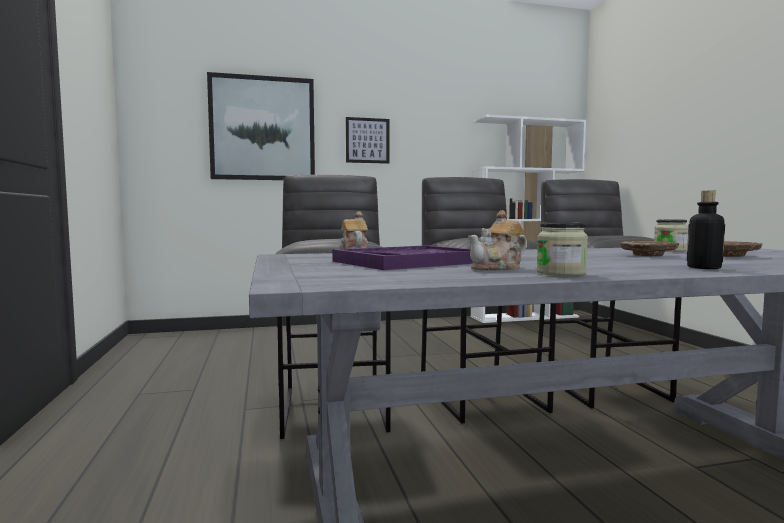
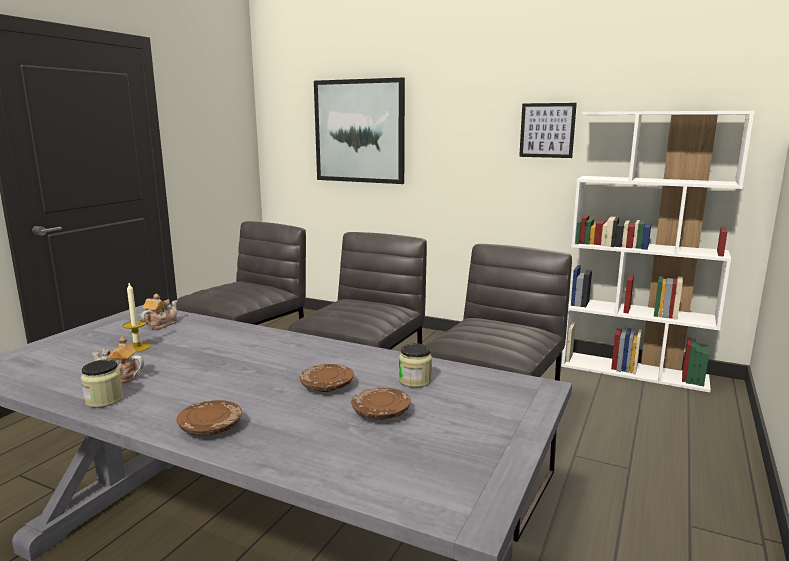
camera: 40 degrees right, 10 degrees up
(367, 140) = (458, 140): picture -> picture (547, 130)
(408, 262) = (137, 347): purple tray -> candle
(704, 268) = (211, 427): bottle -> brown plate

